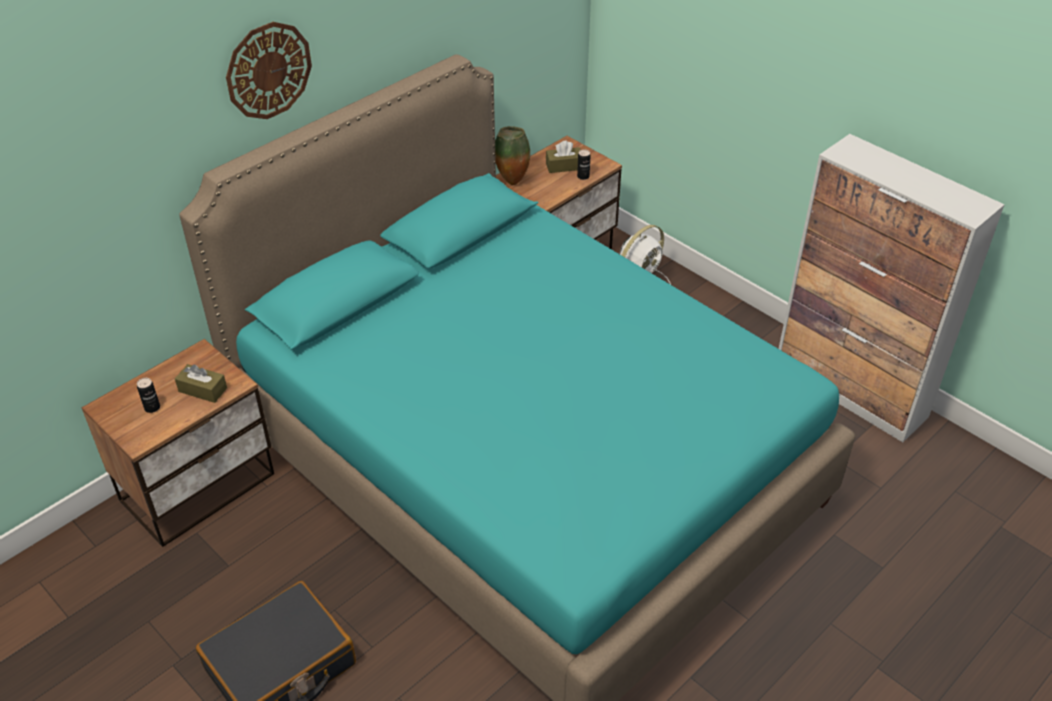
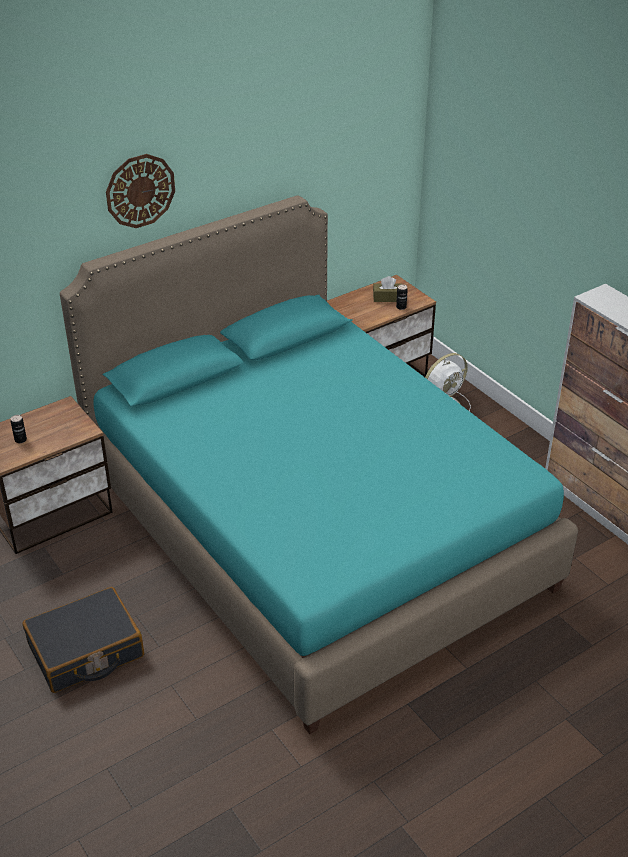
camera: 10 degrees right, 5 degrees down
(203, 390) = (61, 431): brown tissue box -> none
(511, 181) = (341, 305): vase -> none

